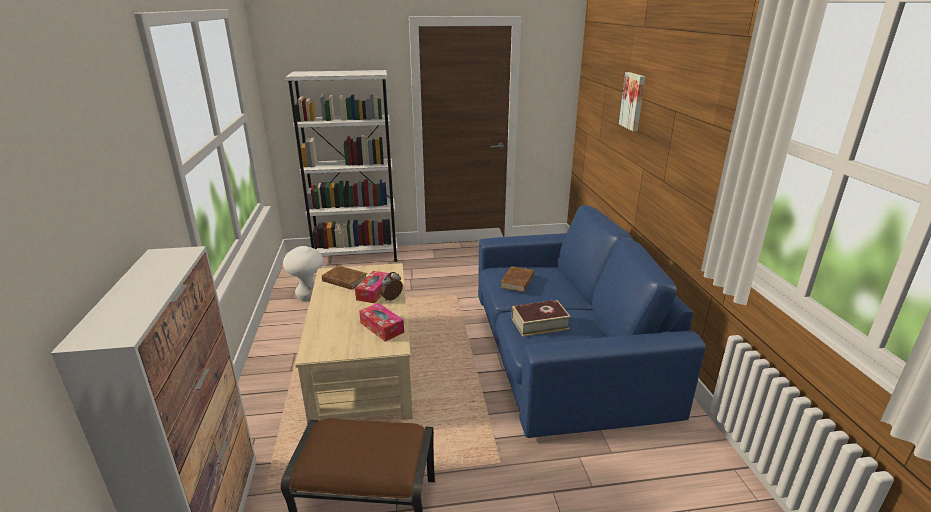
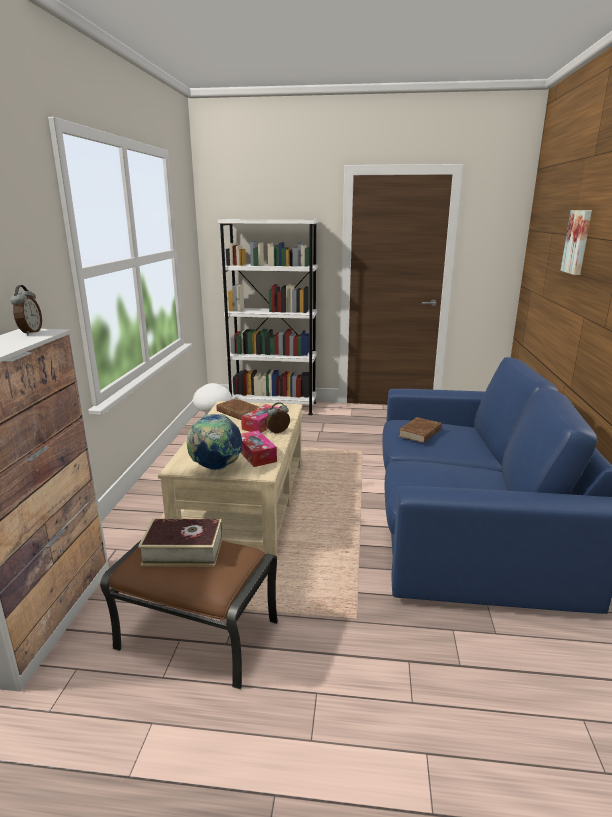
camera: 15 degrees right, 5 degrees down
(166, 256) = (30, 333): none -> alarm clock
(349, 348) = (216, 468): none -> globe
(539, 324) = (430, 473): book -> book (183, 551)

